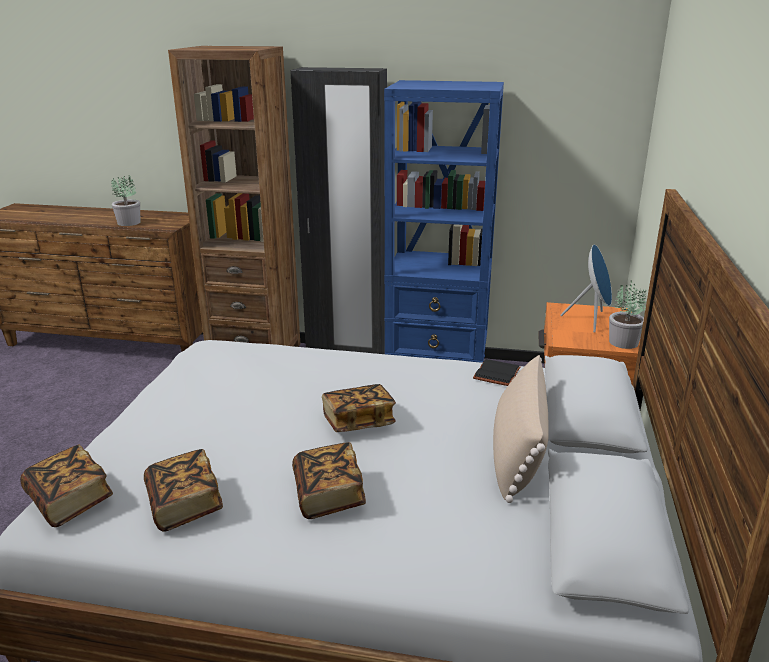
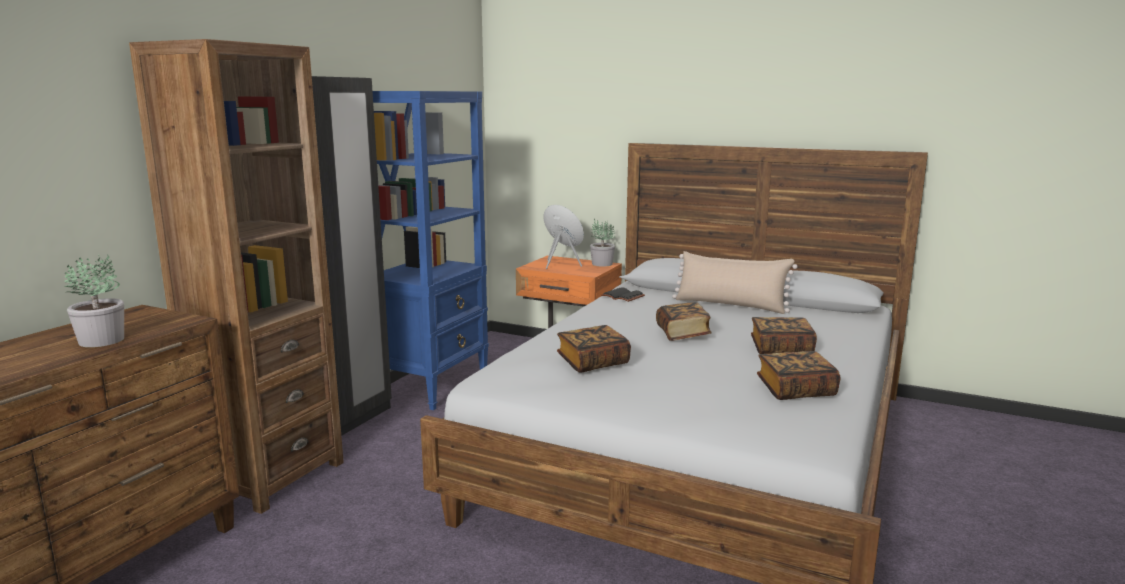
camera: 75 degrees left, 10 degrees down
(70, 500) = (793, 432): book -> book (593, 362)

